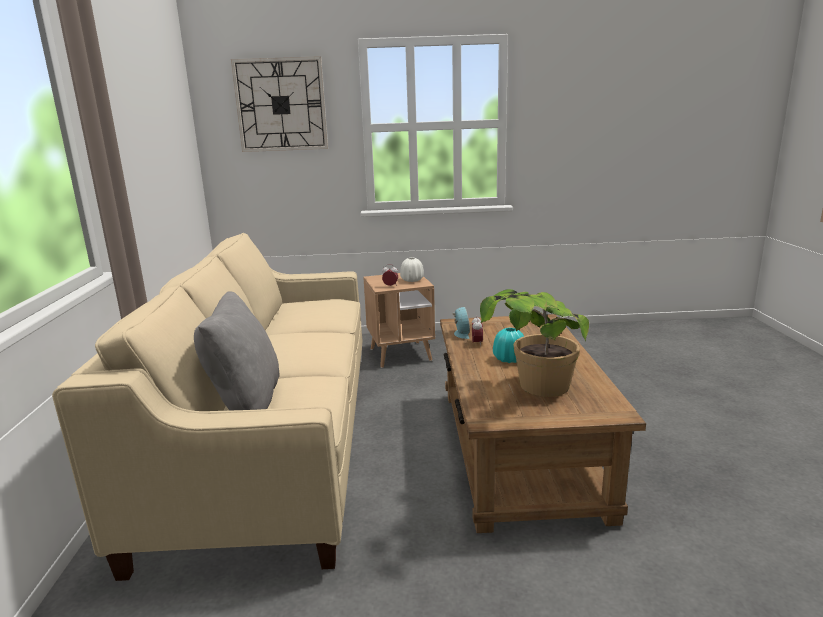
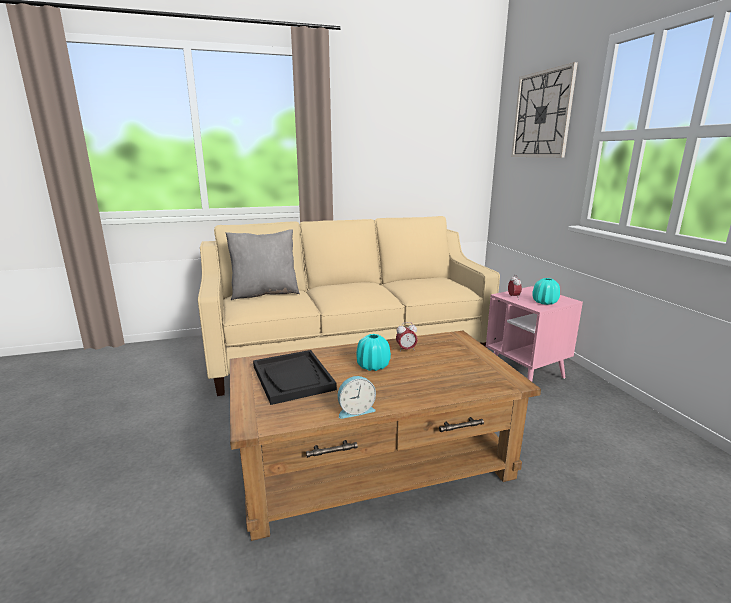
camera: 75 degrees right, 0 degrees up
(400, 354) = (525, 373): brown side table -> pink side table
(412, 280) = (544, 302): white vase -> turquoise vase
(461, 334) = (427, 341): alarm clock -> alarm clock (355, 410)
(528, 394) = (293, 378): potted plant -> black tray

